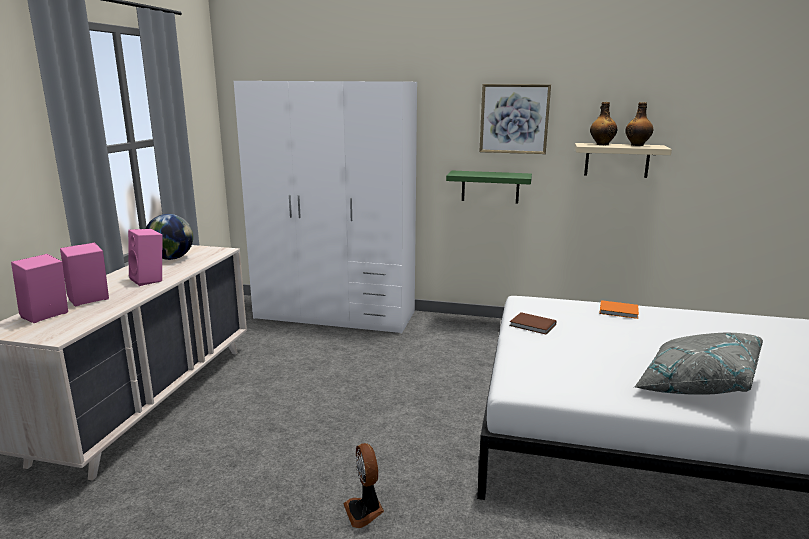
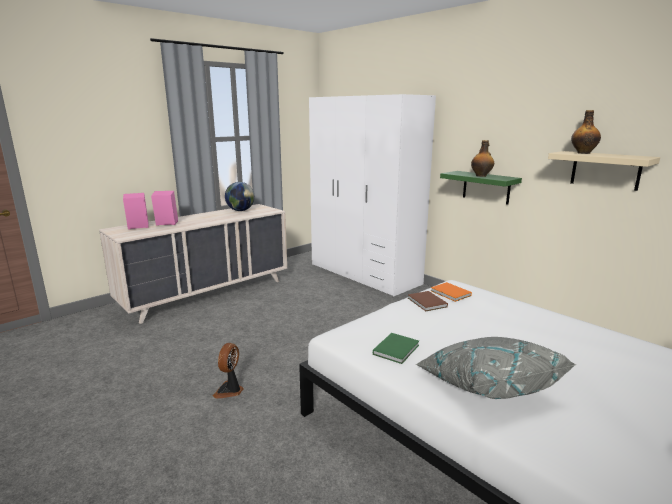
camera: 35 degrees right, 0 degrees up
(150, 280) = (209, 219): pink speaker -> none
(514, 119) = (509, 127): picture -> none
(587, 380) = (397, 349): none -> green book
(619, 311) = (526, 312): orange book -> orange book (451, 293)
(637, 145) = (622, 155): bottle -> bottle (481, 176)

